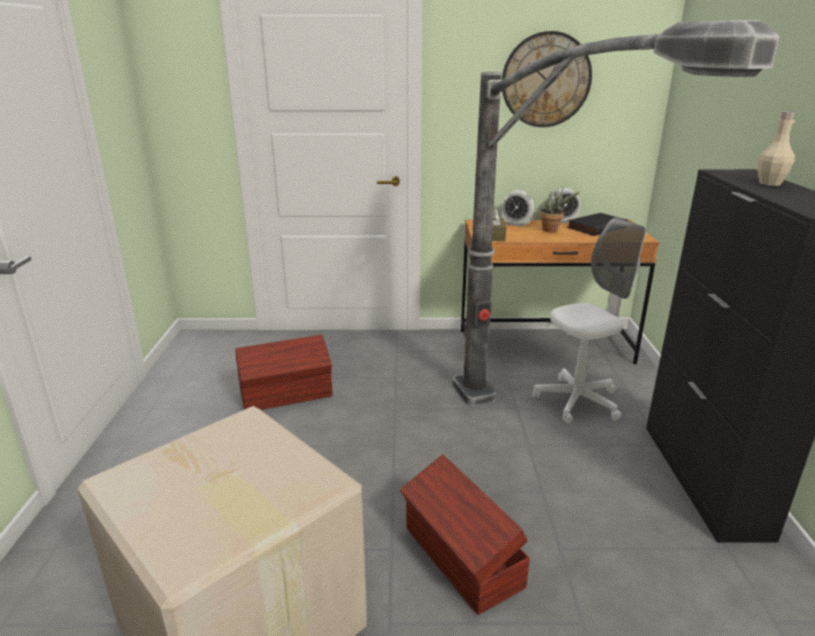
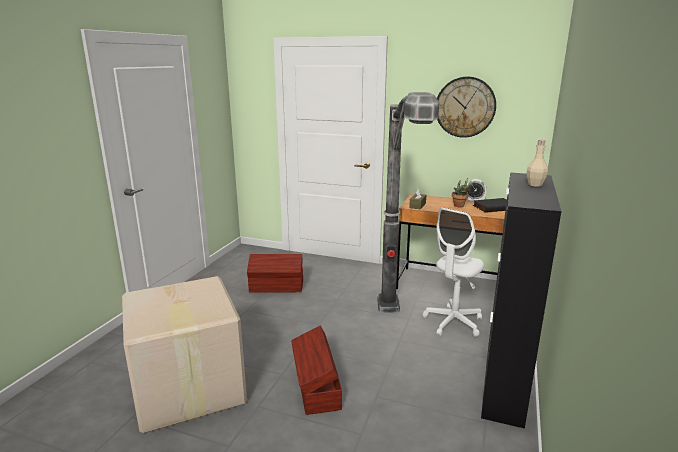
camera: 20 degrees right, 5 degrees down
(516, 224) = (440, 200): alarm clock -> none
(578, 401) = (453, 322): white office chair -> white office chair turned 135 degrees clockwise

